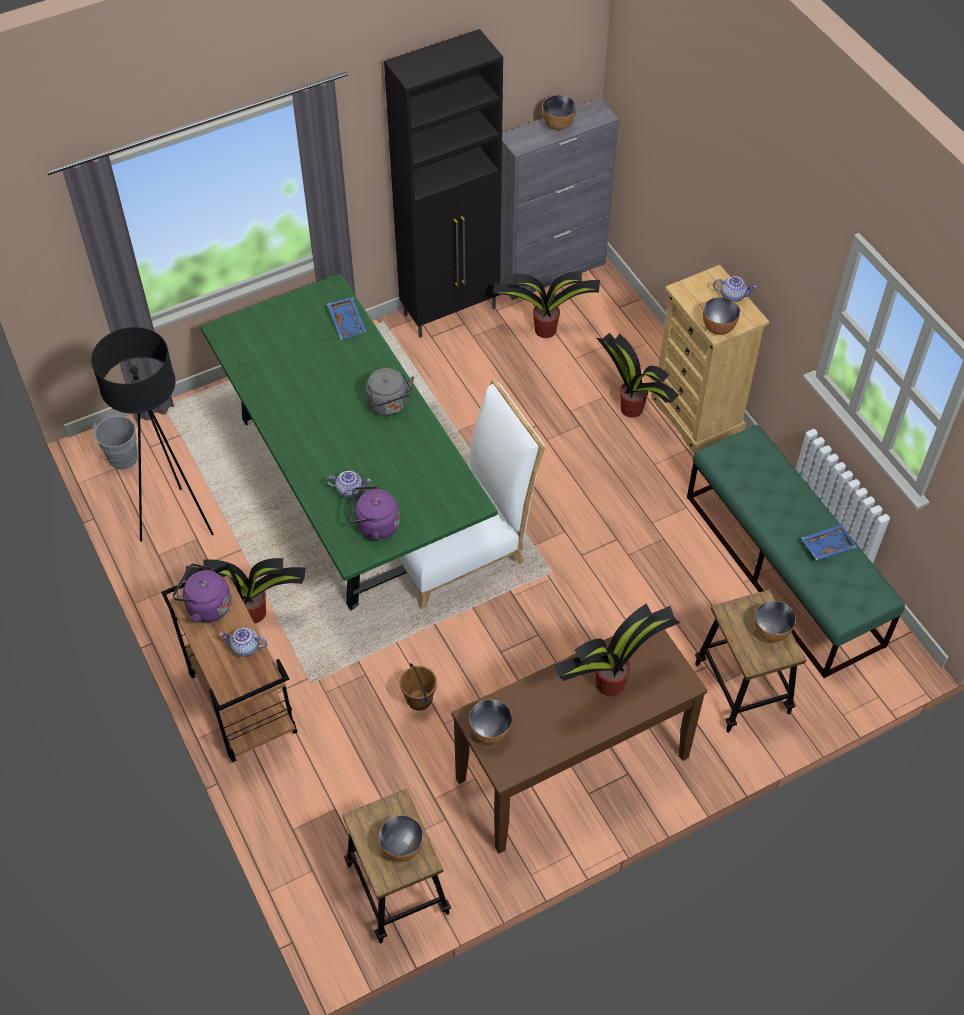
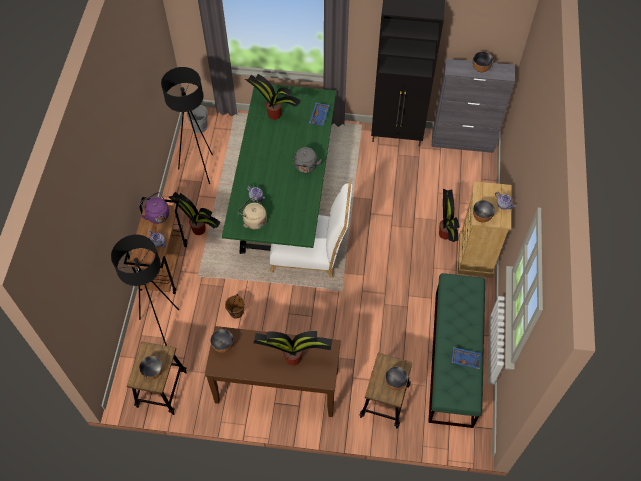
camera: 35 degrees right, 5 degrees up
(314, 793) = (161, 325): none -> black floor lamp
(374, 526) = (253, 220): purple kettle -> beige kettle
(544, 330) = (434, 170): potted plant -> potted plant (274, 114)

